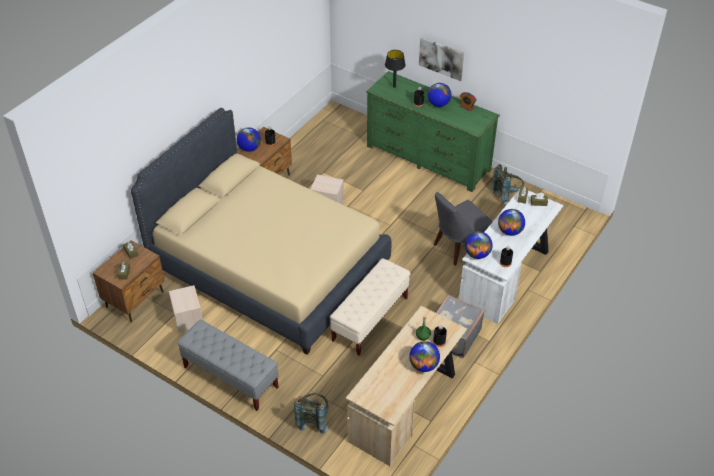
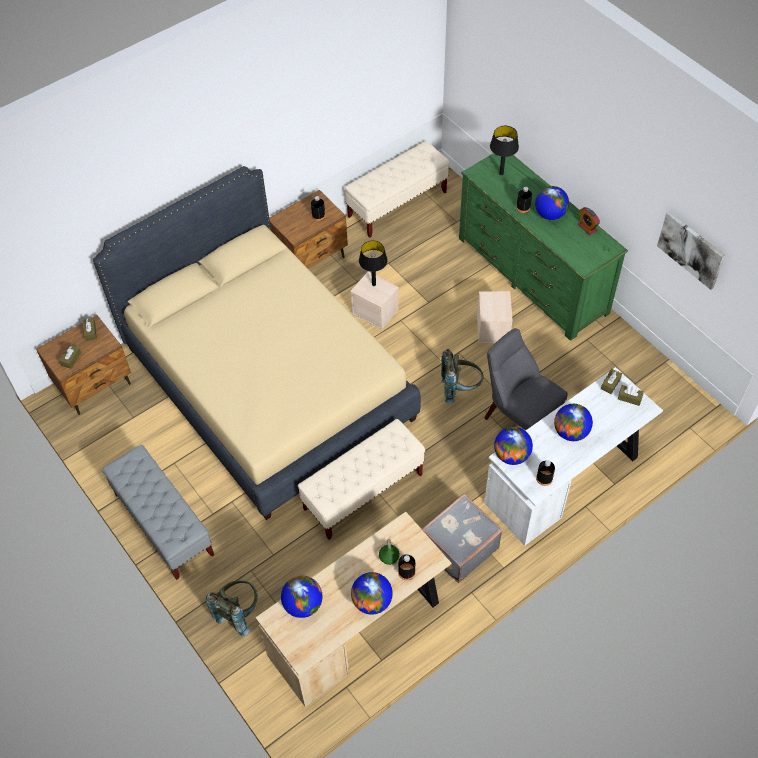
camera: 20 degrees right, 10 degrees up
(187, 318) = (145, 428): beige storage box -> beige storage box (492, 328)
(249, 148) = (289, 218): globe -> globe (303, 604)
(313, 134) = (397, 204): none -> beige bench
(325, 181) = (373, 284): none -> black table lamp
(441, 58) = (567, 152): picture -> picture (691, 249)
(458, 247) = (519, 418): grey chair -> grey chair turned 60 degrees clockwise
(507, 195) = (616, 357): grey backpack -> grey backpack (460, 388)

